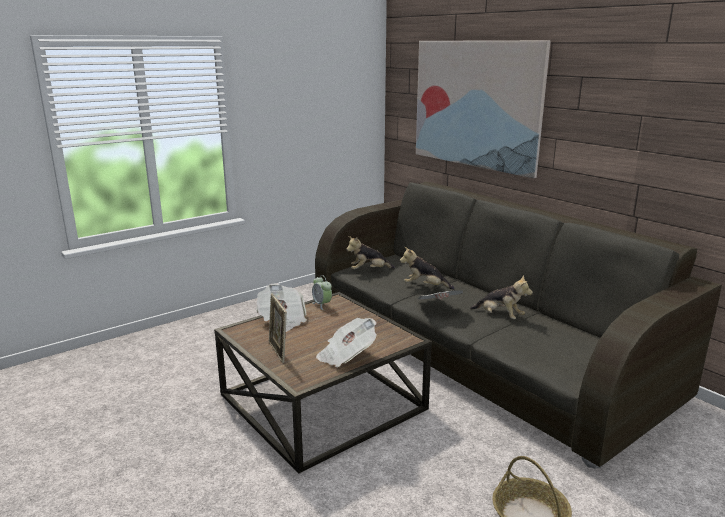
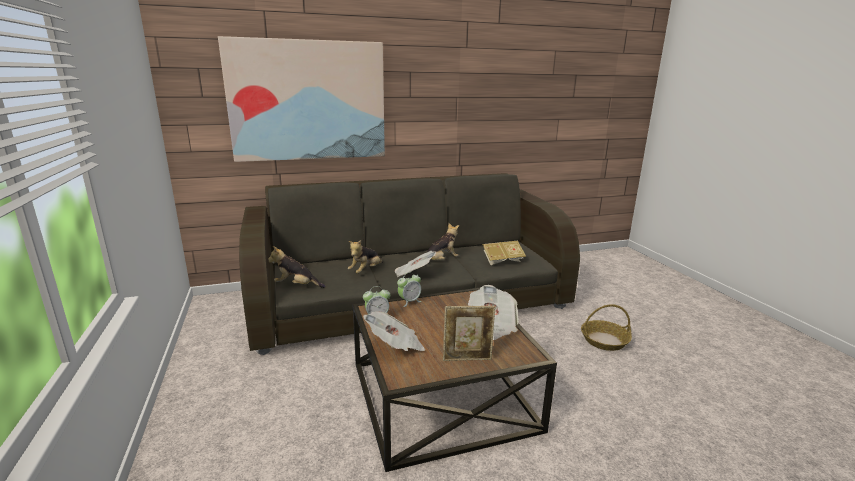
camera: 70 degrees left, 0 degrees up
(362, 311) = (409, 301): none -> alarm clock
(369, 270) = (296, 285): plush toy -> plush toy turned 90 degrees clockwise
(547, 351) = (502, 261): none -> book

